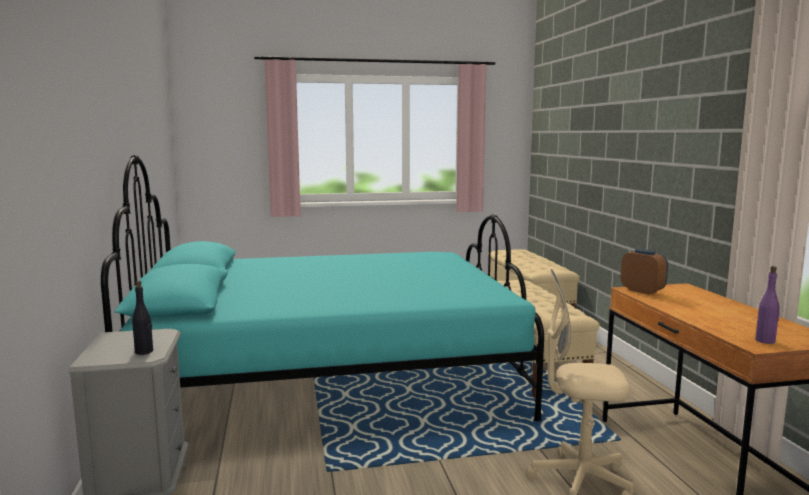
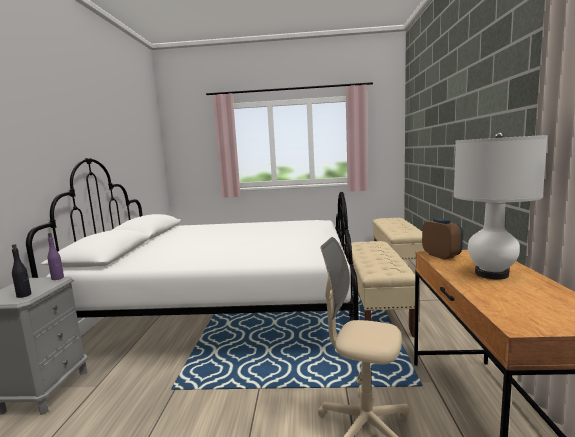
camera: 15 degrees right, 0 degrees up
(330, 381) = (226, 311): turquoise bed -> white bed
(704, 307) = (491, 274): none -> white table lamp
(765, 341) = (533, 320): purple bottle -> purple bottle (57, 278)

